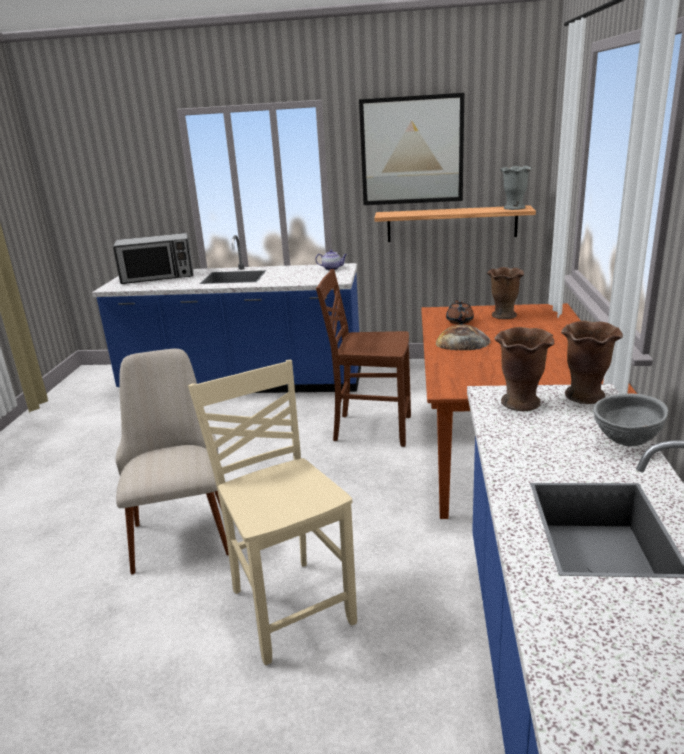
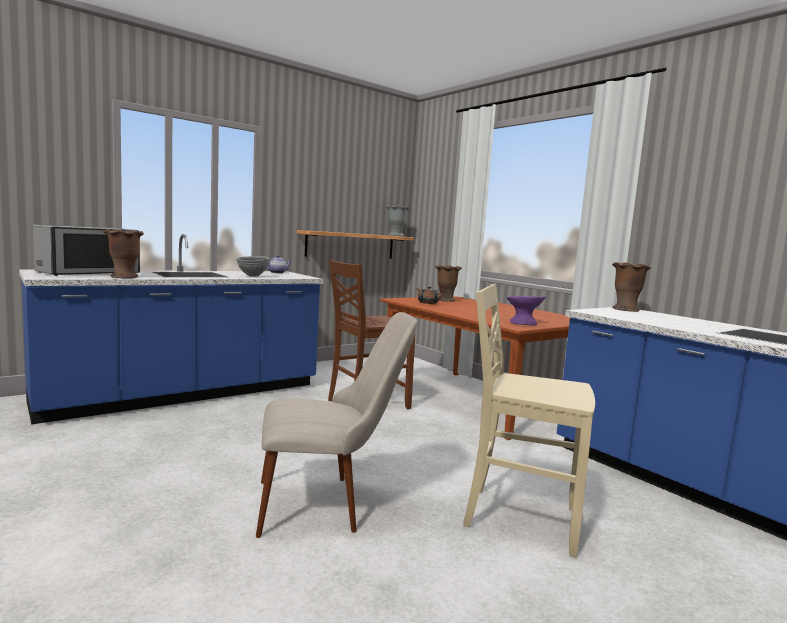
camera: 45 degrees left, 15 degrees down
(180, 527) = (328, 504): beige chair -> beige chair turned 135 degrees clockwise
(411, 150) = (326, 183): picture -> none
(462, 342) = (459, 310): bread -> none
(476, 383) = (523, 323): none -> purple bowl
(520, 403) = (611, 313): brown vase -> brown vase (124, 277)
(625, 443) = (694, 319): grey bowl -> grey bowl (252, 276)

